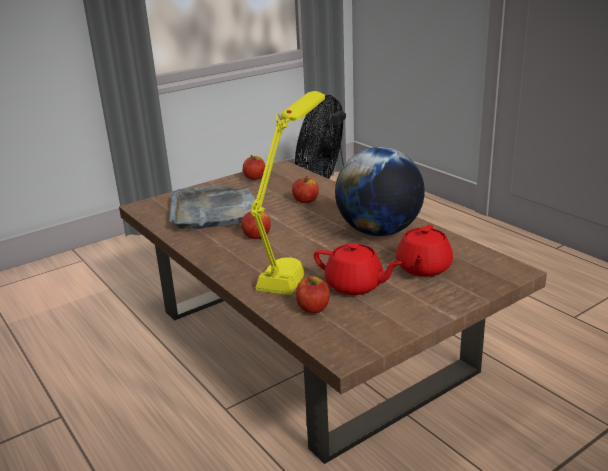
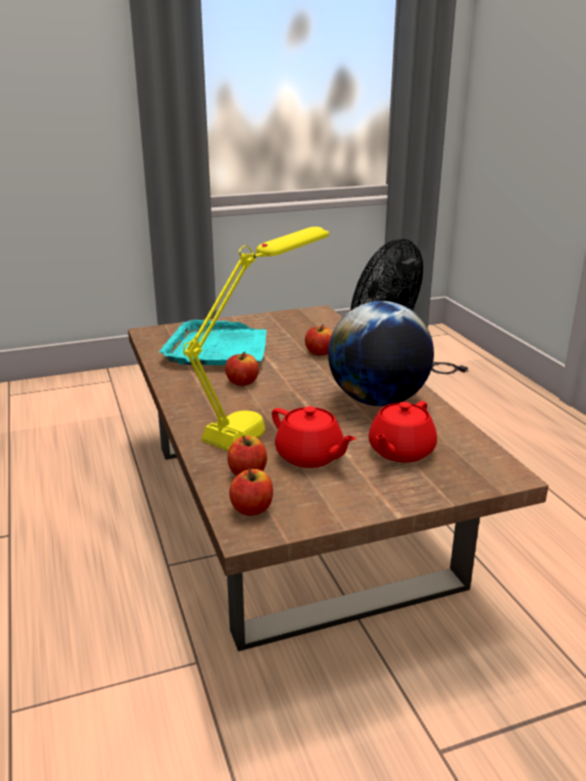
camera: 15 degrees right, 0 degrees up
(215, 211) = (218, 349): grey tray -> turquoise tray
(255, 177) = (282, 319): apple -> apple (252, 508)

